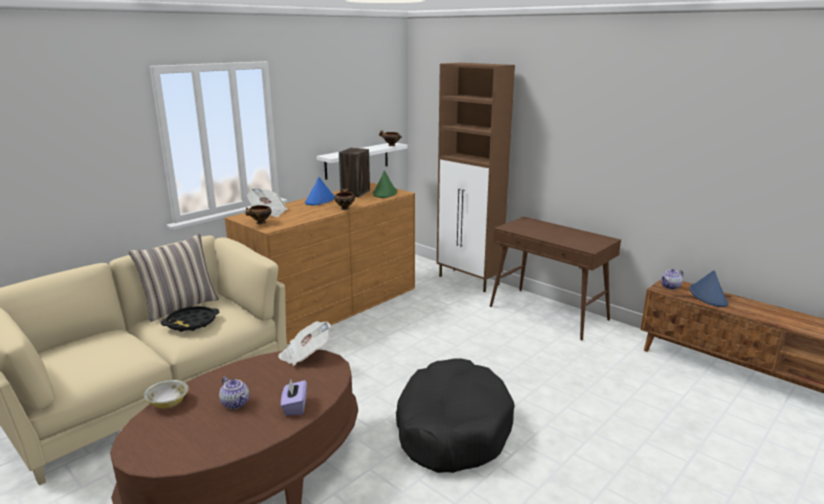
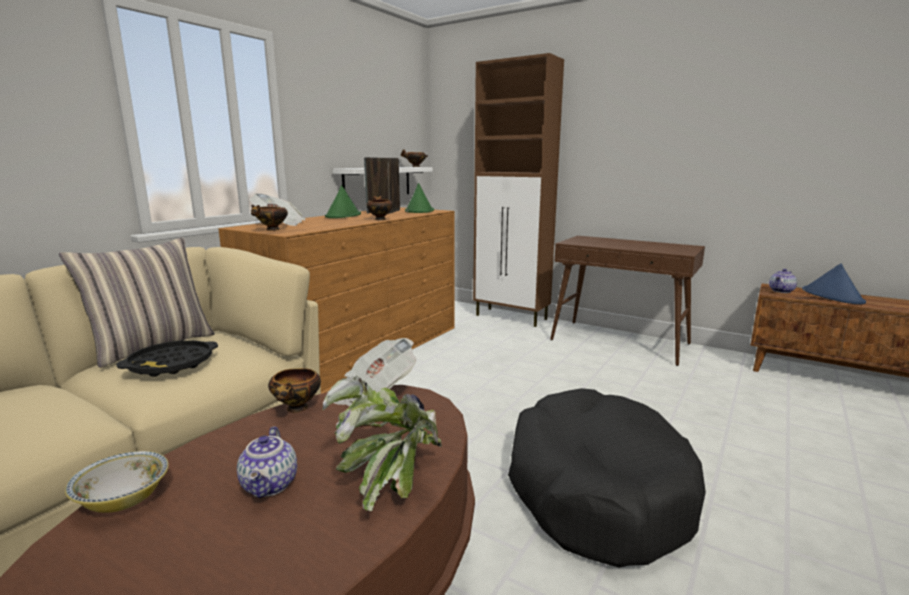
camera: 10 degrees left, 5 degrees down
(236, 403) = (271, 485): teapot -> teapot turned 45 degrees clockwise
(258, 361) = (297, 409): none -> bowl
(294, 407) = (390, 479): purple tissue box -> potted plant
(320, 200) = (343, 216): blue hat -> green hat

